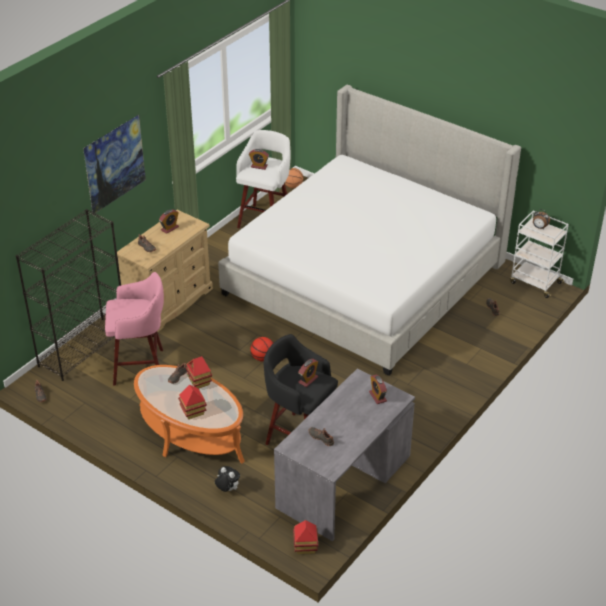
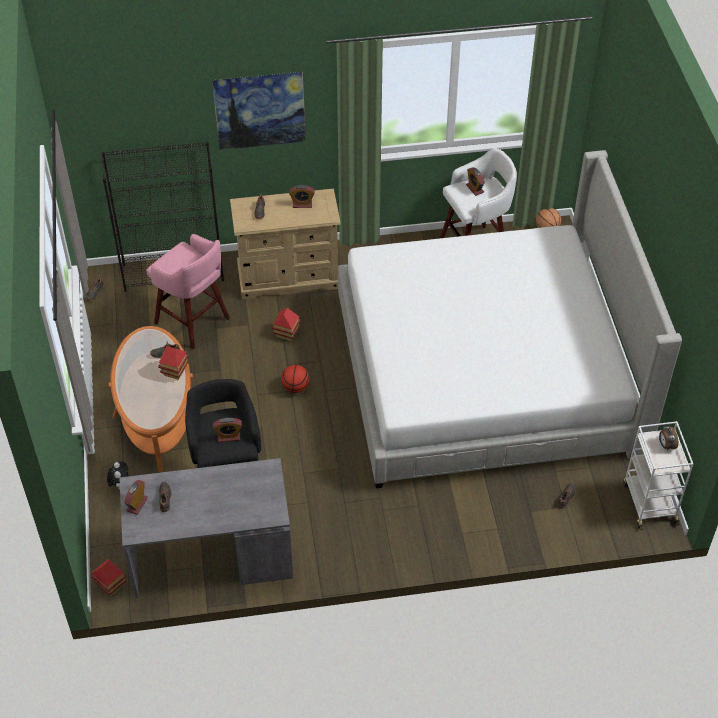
camera: 45 degrees right, 10 degrees up
(193, 412) = (136, 395): toy house -> toy house (286, 333)
(377, 396) = (259, 498): alarm clock -> alarm clock (137, 504)

